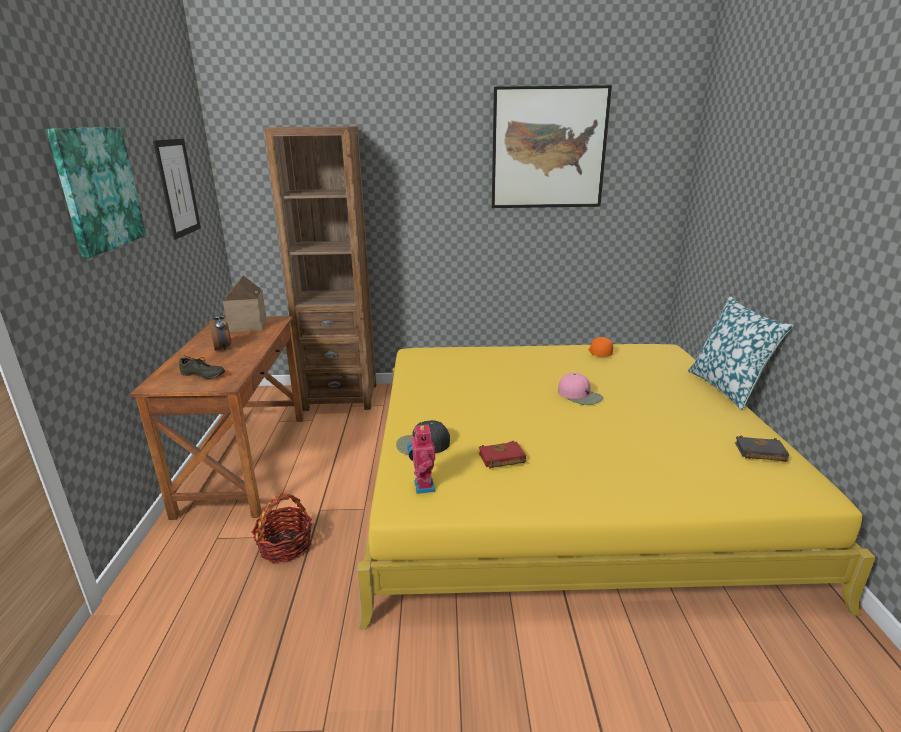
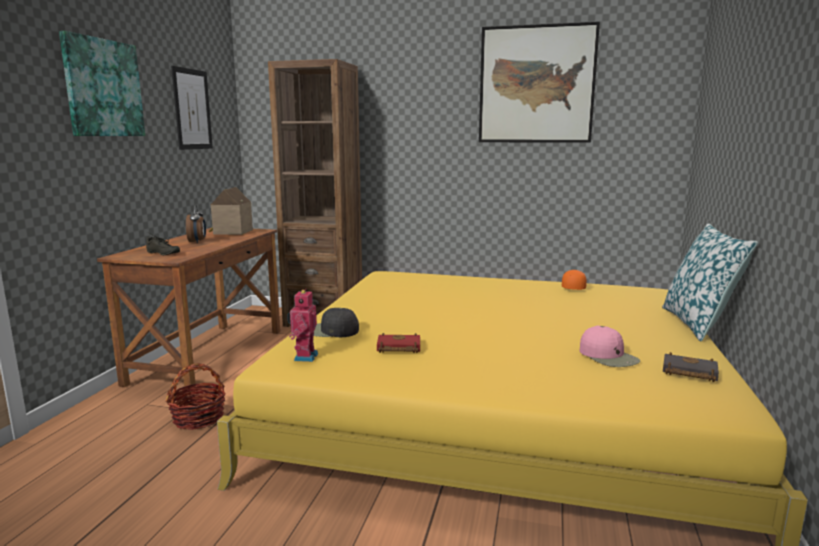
camera: 15 degrees right, 10 degrees down
(580, 395) = (520, 313): pink cap -> pink cap (608, 356)

